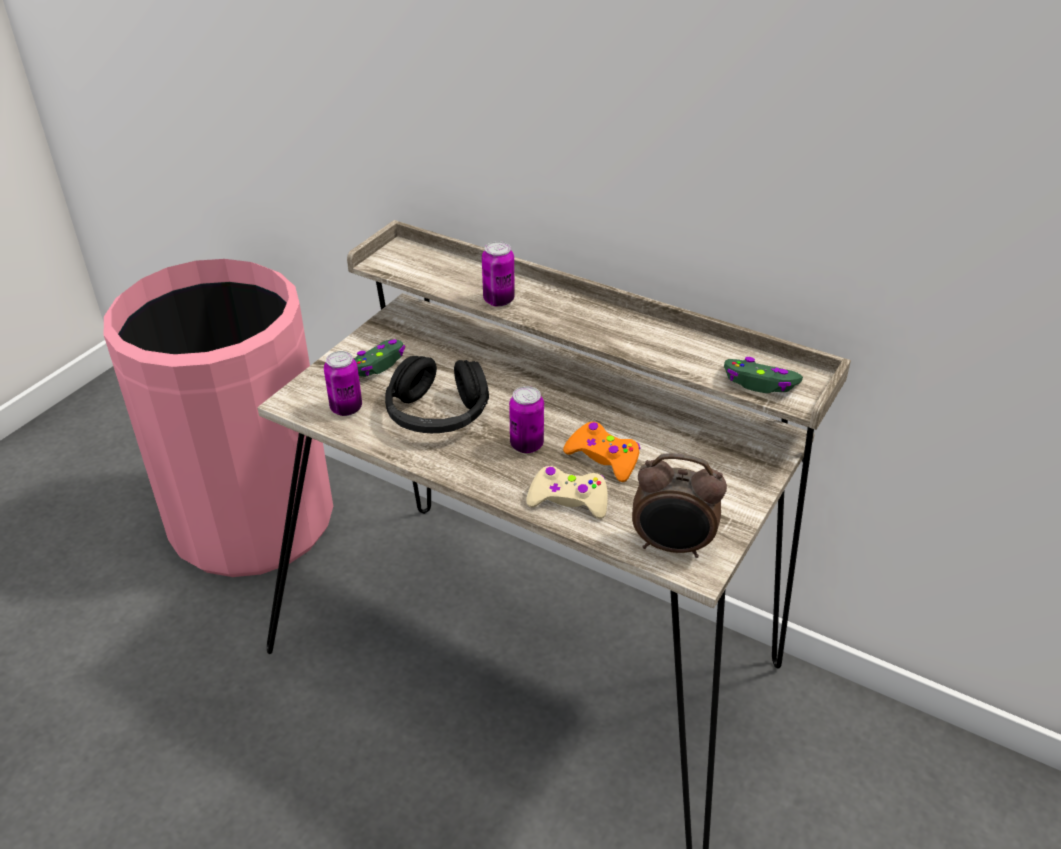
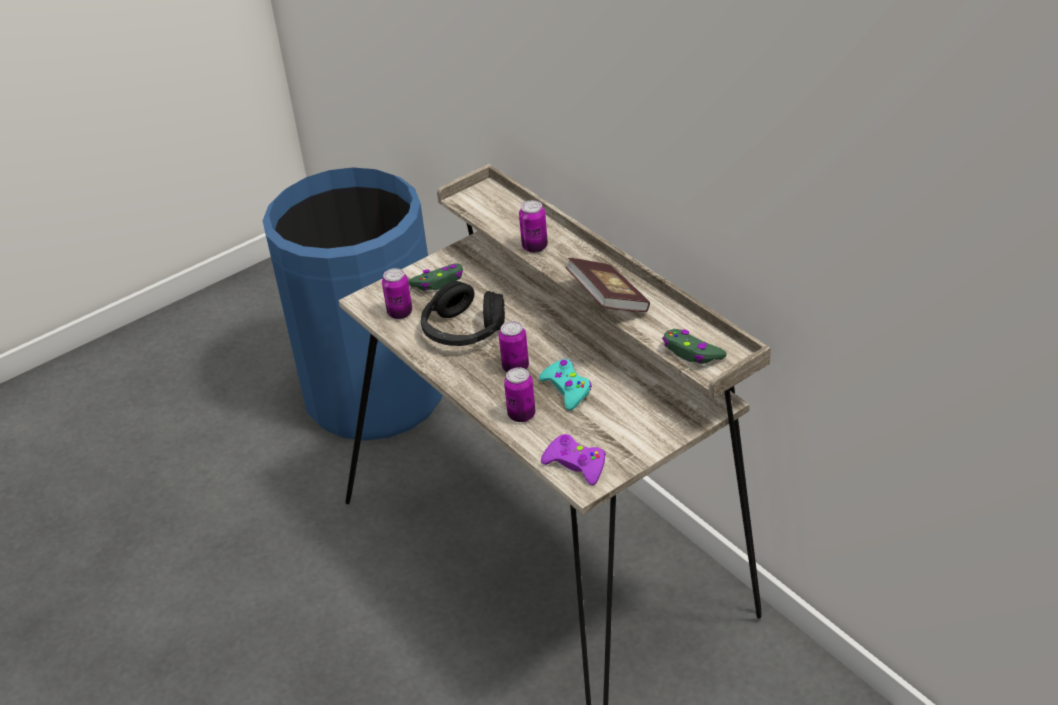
camera: 25 degrees right, 0 degrees up
(252, 520) = (375, 394): pink trash can -> blue trash can
(568, 500) = (521, 415): beige game controller -> can
(603, 458) = (567, 389): orange game controller -> turquoise game controller
(623, 343) = (608, 300): none -> book
(672, 546) = (576, 465): alarm clock -> purple game controller

